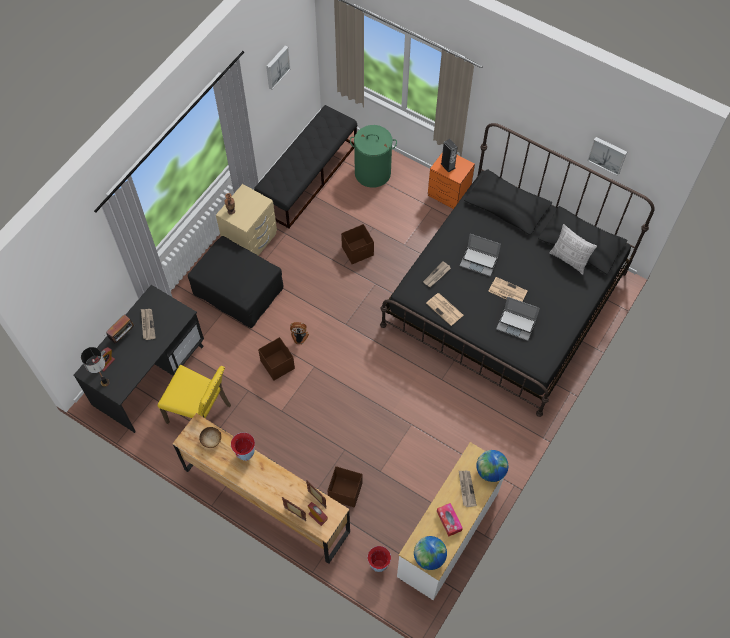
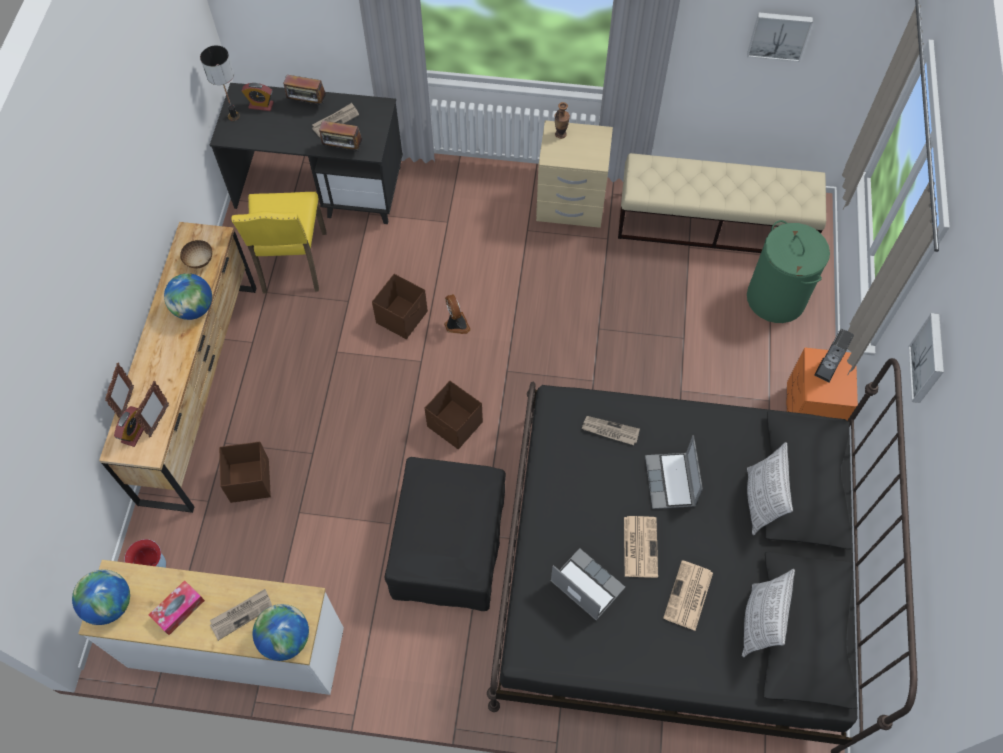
camera: 65 degrees right, 0 degrees up
(174, 329) = (343, 150): none -> radio
(239, 291) = (488, 226): black ottoman -> black ottoman (450, 546)
(246, 455) = (194, 308): vase -> globe
(308, 177) = (715, 224): black bench -> beige bench
(358, 251) = (633, 336): brown storage box -> brown storage box (455, 425)
(445, 309) = (556, 467): newspaper -> newspaper (688, 596)
(508, 228) = (760, 501): none -> pillow
(516, 324) = (585, 585): laptop -> laptop turned 135 degrees clockwise
(607, 154) = (940, 560): picture -> picture (929, 358)

